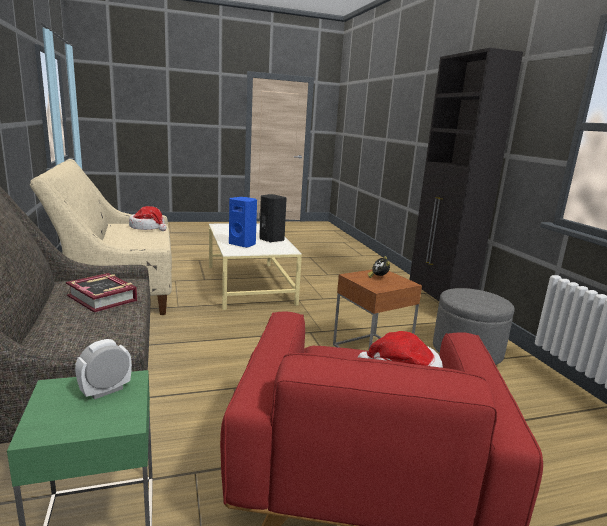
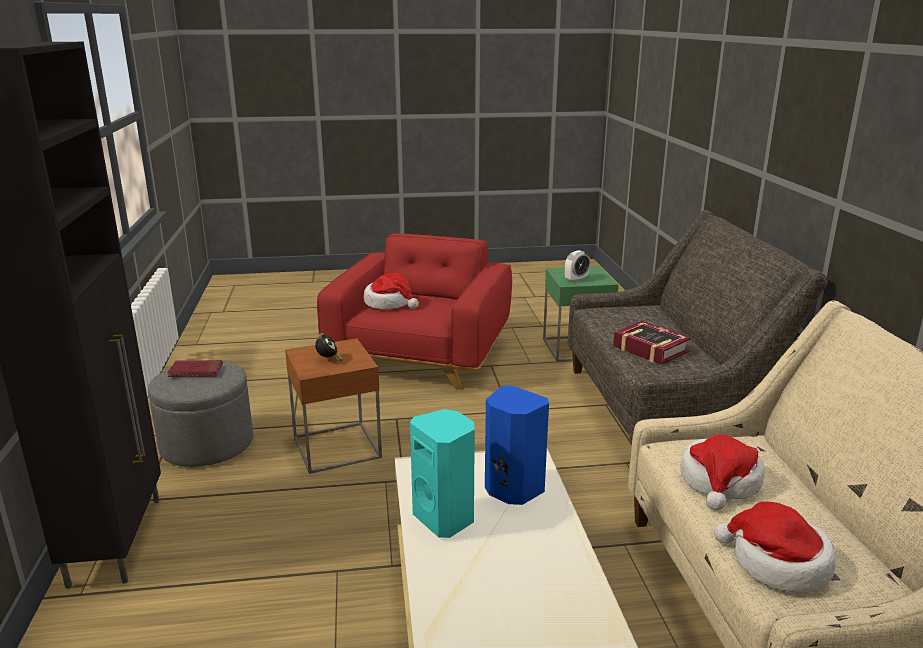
camera: 170 degrees left, 5 degrees up
(144, 241) = (720, 482): none -> hat
(270, 240) = (445, 518): black speaker -> turquoise speaker
(484, 300) = (196, 371): none -> red book

